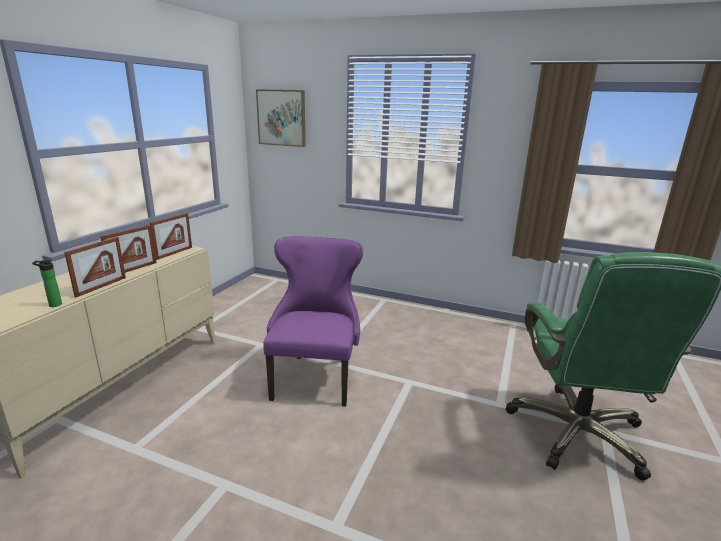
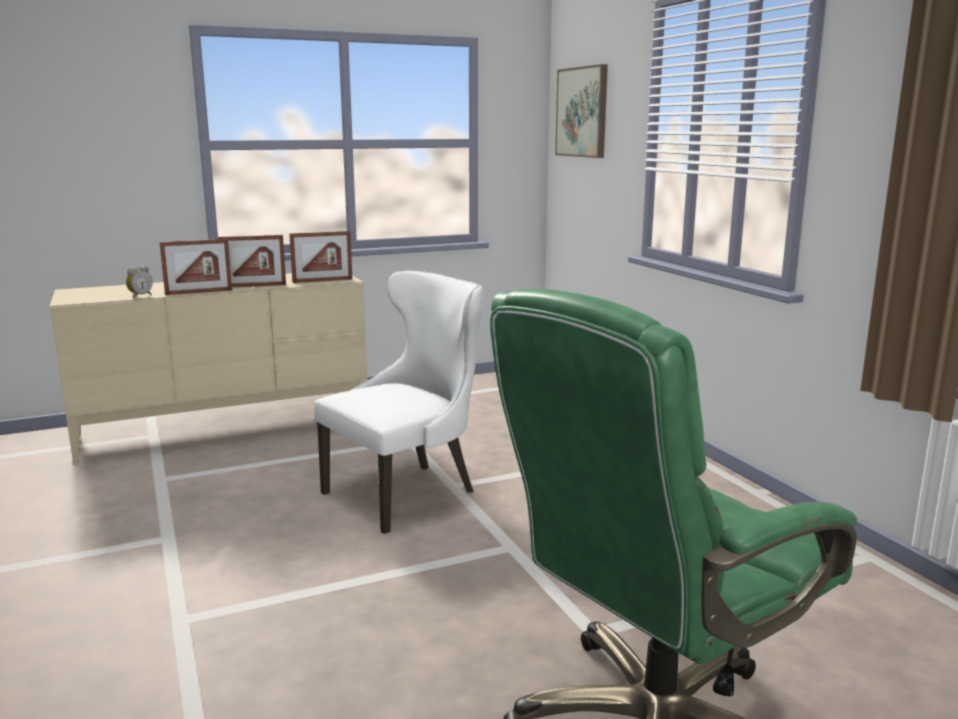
camera: 45 degrees right, 5 degrees down
(53, 305) = (140, 296): bottle -> alarm clock
(315, 377) = (407, 493): purple chair -> white chair

